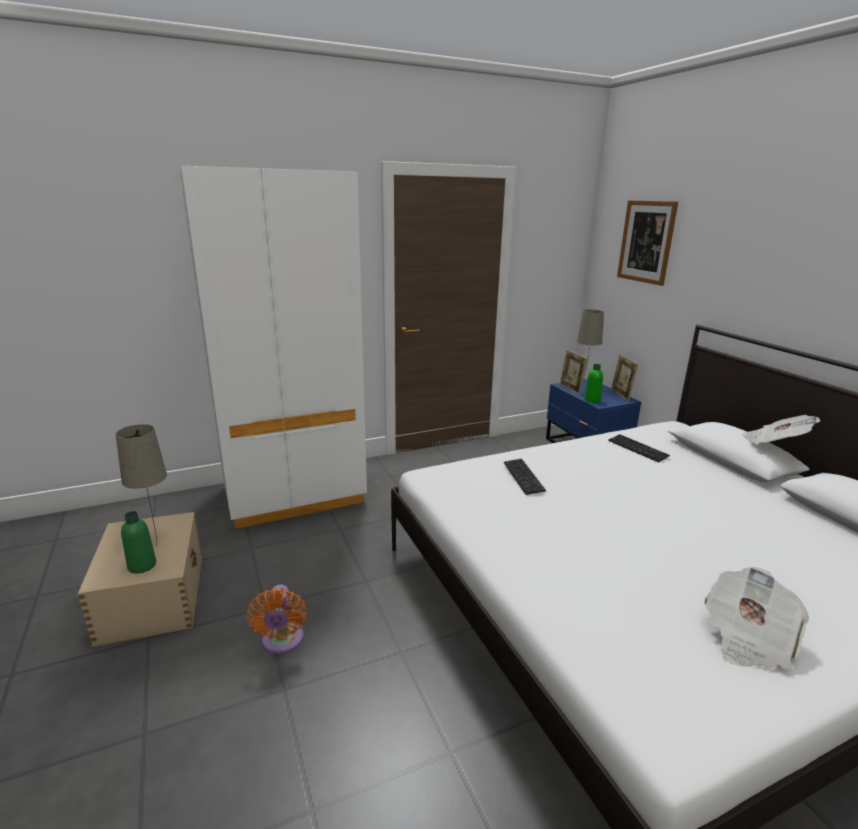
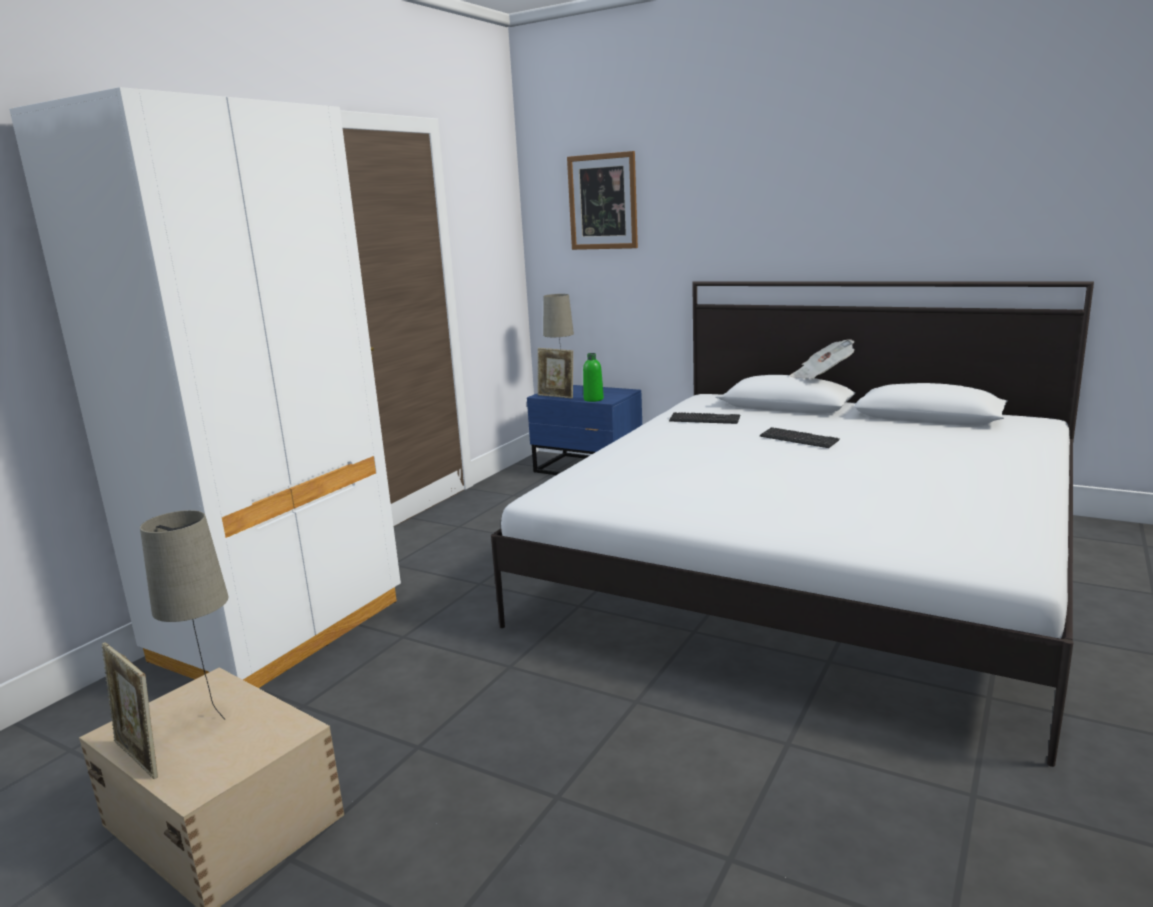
camera: 35 degrees left, 5 degrees down
(142, 565) = (241, 745): green bottle -> none
(282, 642) = (492, 763): orange fan -> none
(523, 477) = (645, 466): keyboard -> keyboard (798, 439)
(621, 395) = (614, 389): picture frame -> picture frame (140, 757)
(747, 638) = (966, 500): newspaper -> none

